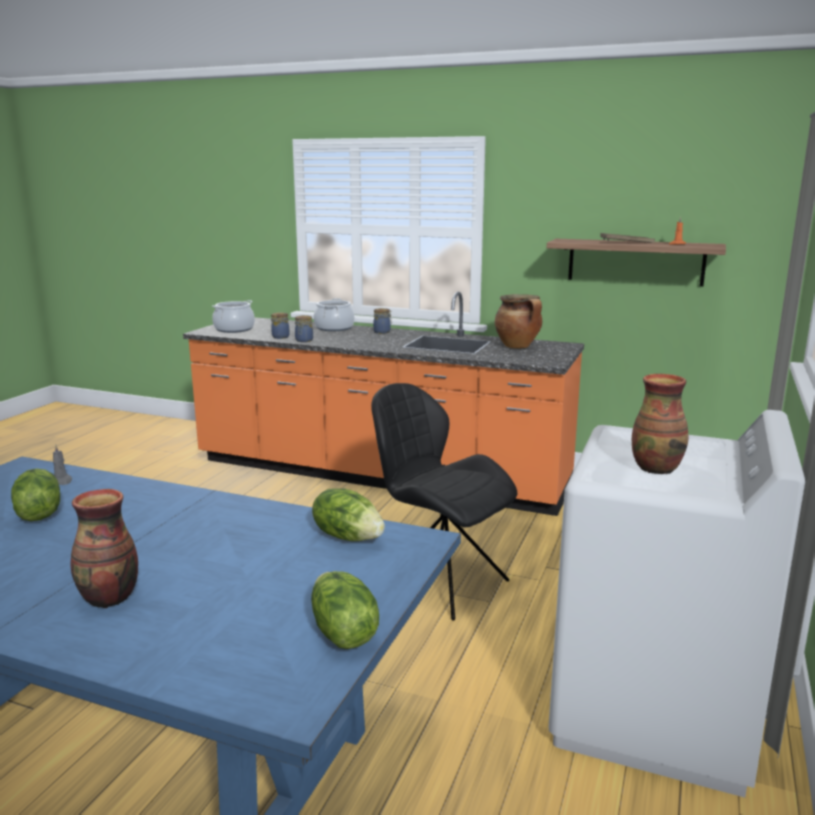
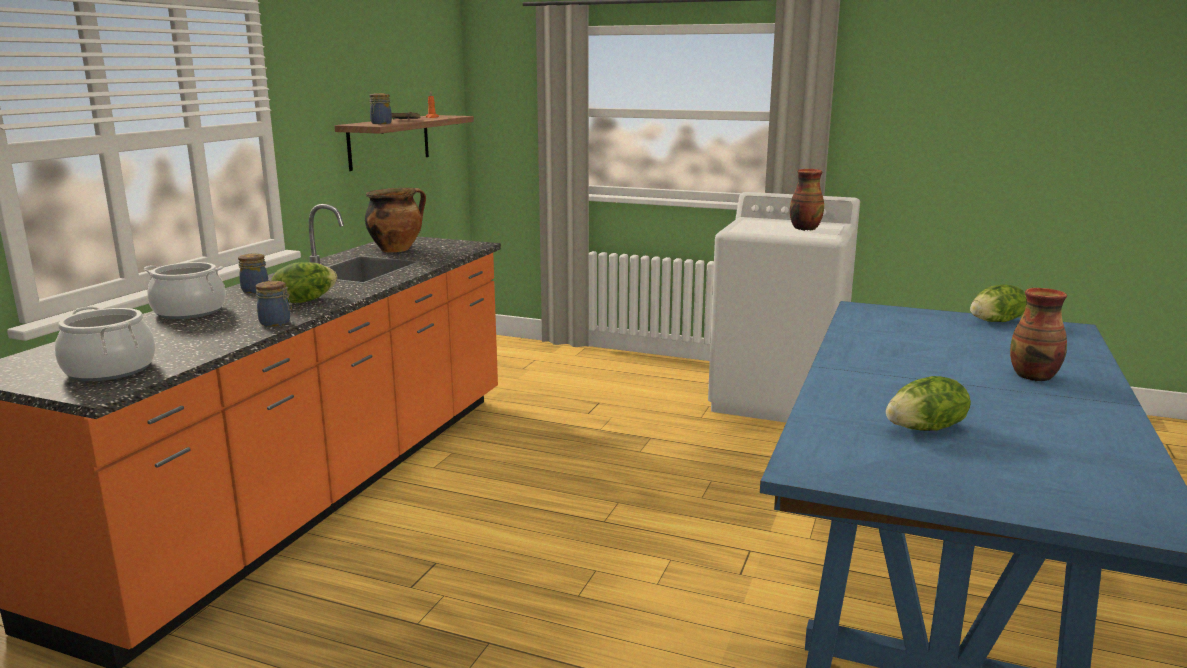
camera: 90 degrees left, 0 degrees up
(61, 481) = (834, 435): grey candle -> none
(280, 337) = (228, 336): jar -> jar (380, 123)
(348, 536) = (871, 323): lettuce -> lettuce (305, 300)
(440, 582) = (618, 457): black chair -> none

